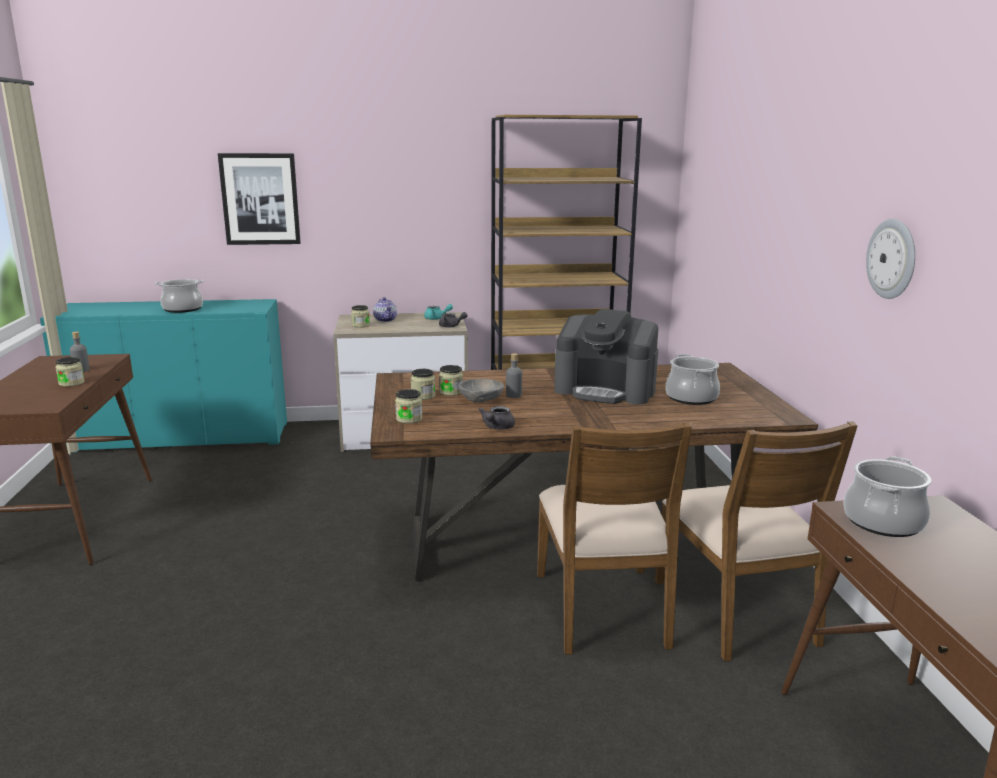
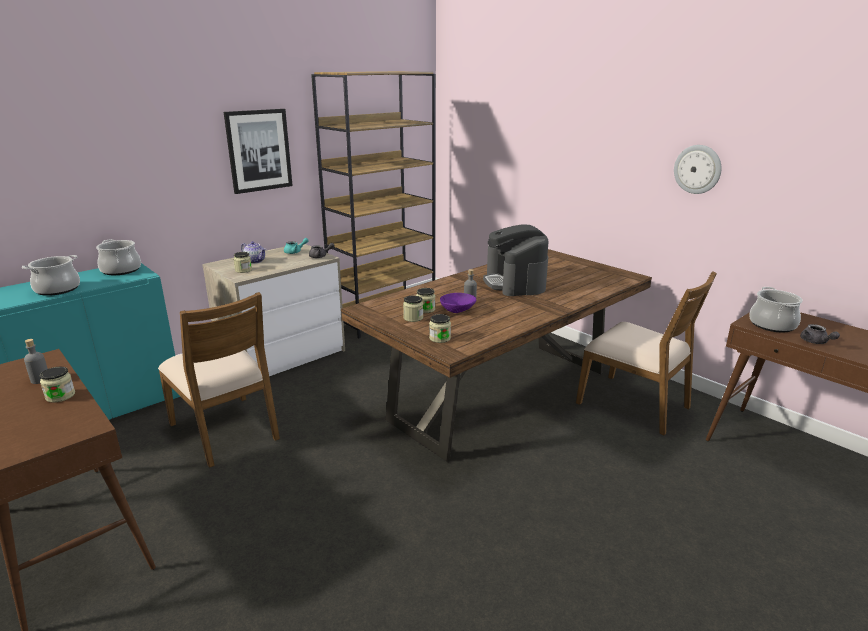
camera: 35 degrees left, 5 degrees up
(260, 199) = (108, 163): picture -> picture (259, 150)
(481, 401) = (458, 311): grey bowl -> purple bowl
(497, 428) = (506, 328): grey teapot -> grey teapot (815, 342)
(603, 609) = (574, 431): brown chair -> brown chair (226, 431)
(606, 390) = (515, 283): coffee machine -> coffee machine turned 90 degrees clockwise
(691, 398) = (567, 276): cooking pot -> cooking pot (121, 270)

